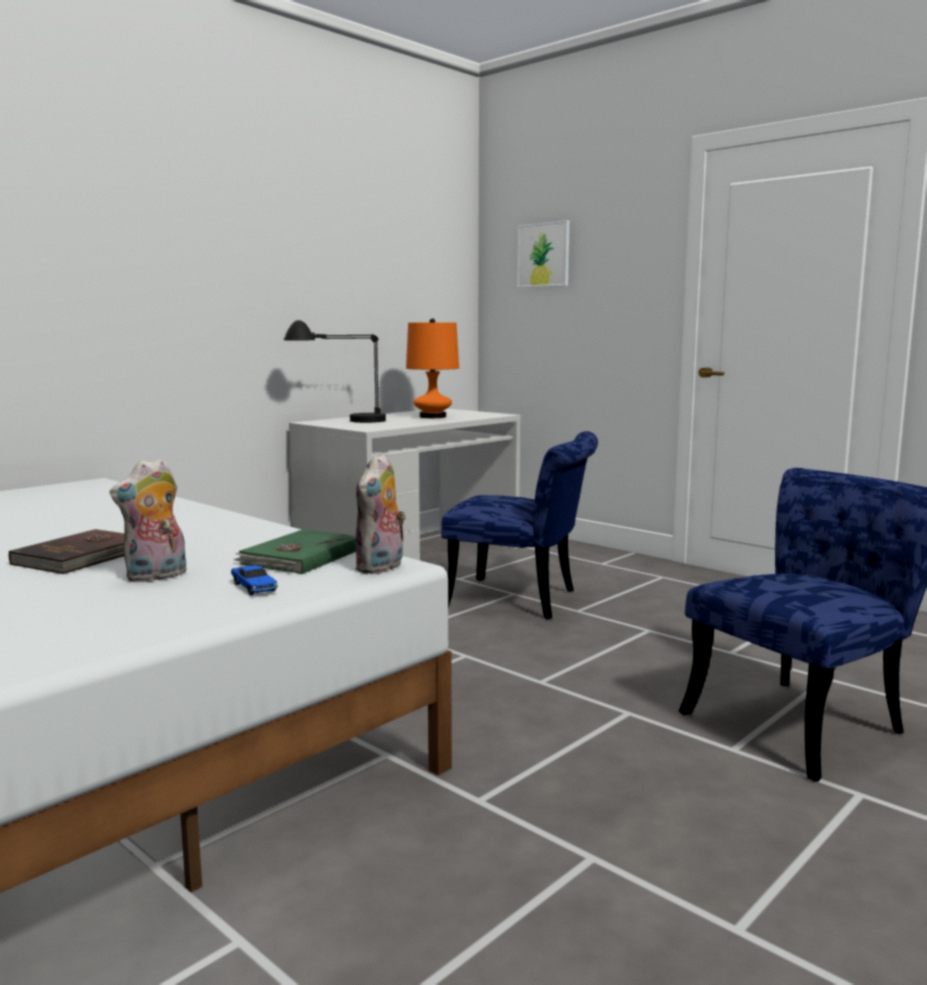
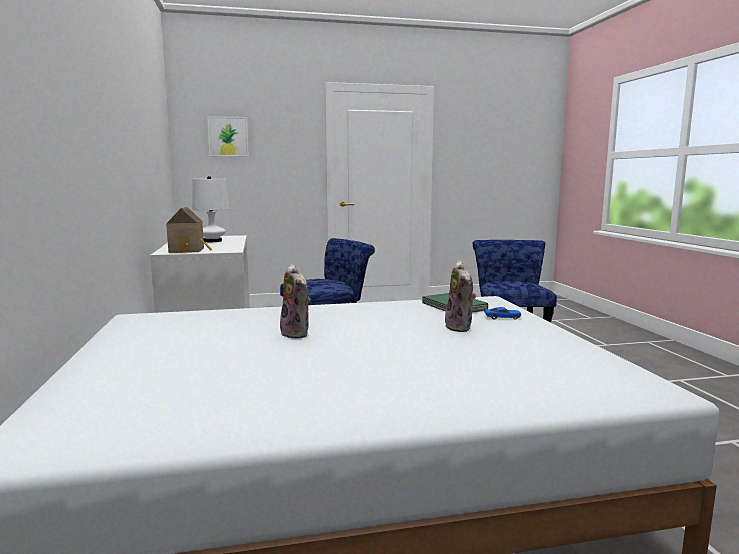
camera: 55 degrees left, 0 degrees up
(84, 556) = (391, 335): brown book -> none
(341, 423) = (188, 250): black table lamp -> toy house
(381, 567) = (491, 301): plush toy -> plush toy (297, 333)
(432, 417) = (212, 241): orange table lamp -> white table lamp

